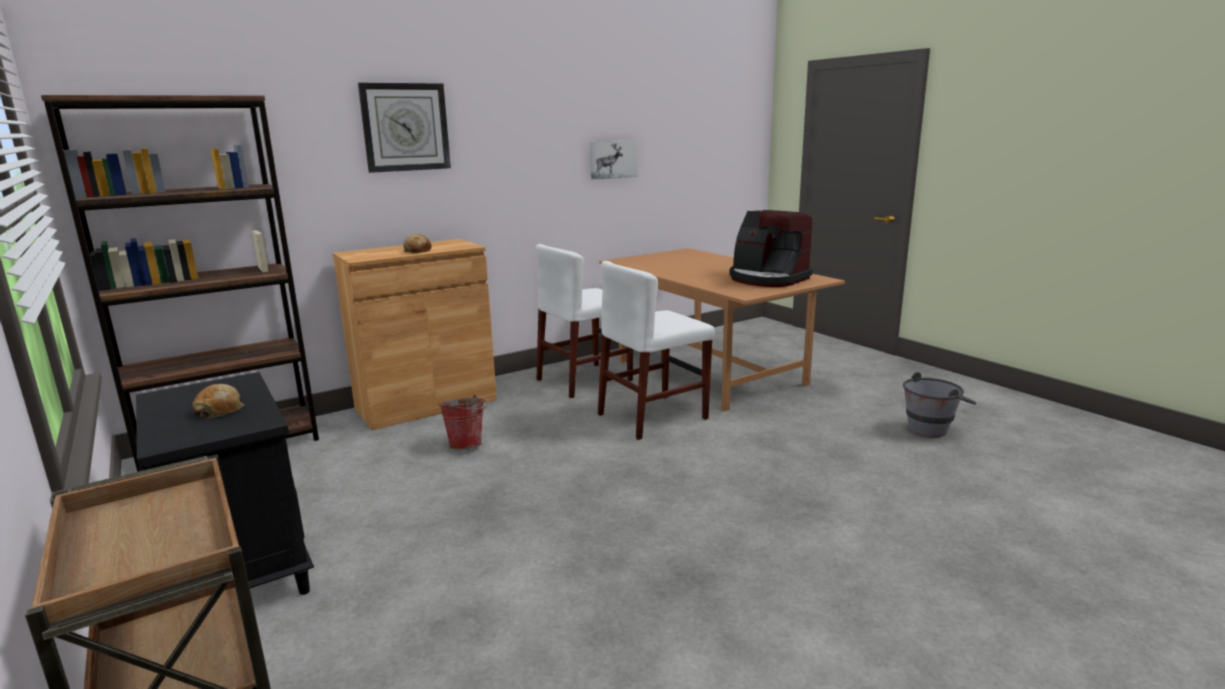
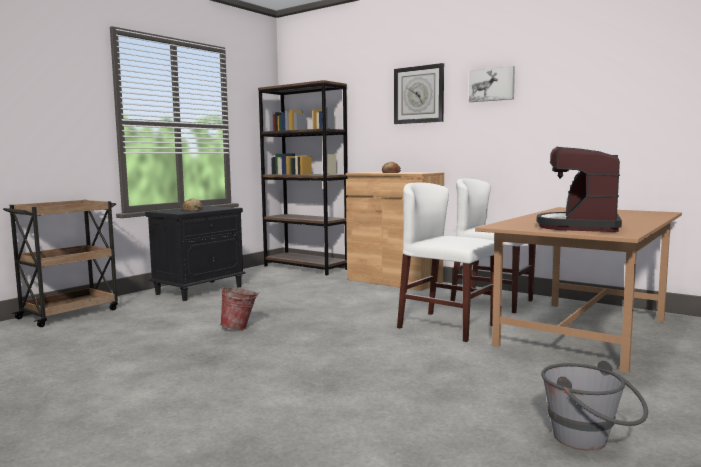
camera: 70 degrees right, 10 degrees down
(467, 445) = (346, 296): bucket -> bucket (240, 328)
(612, 159) = (590, 114): picture -> picture (492, 84)

